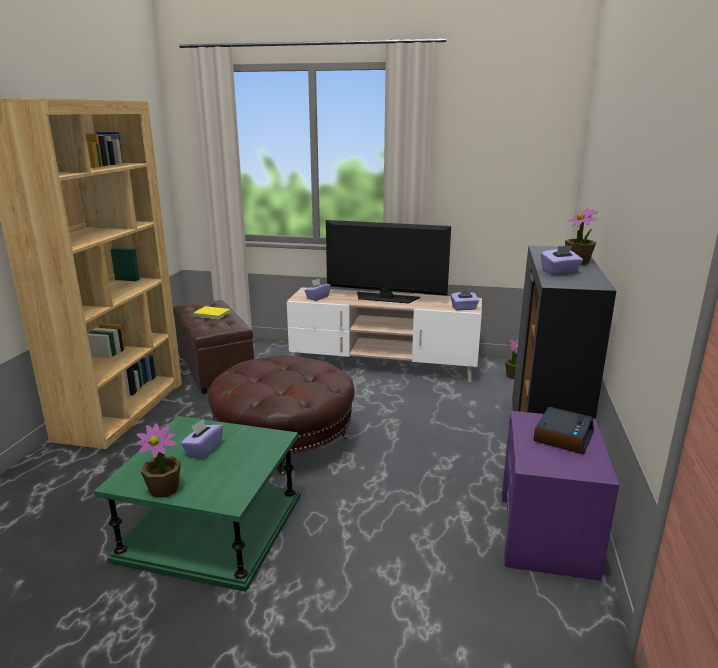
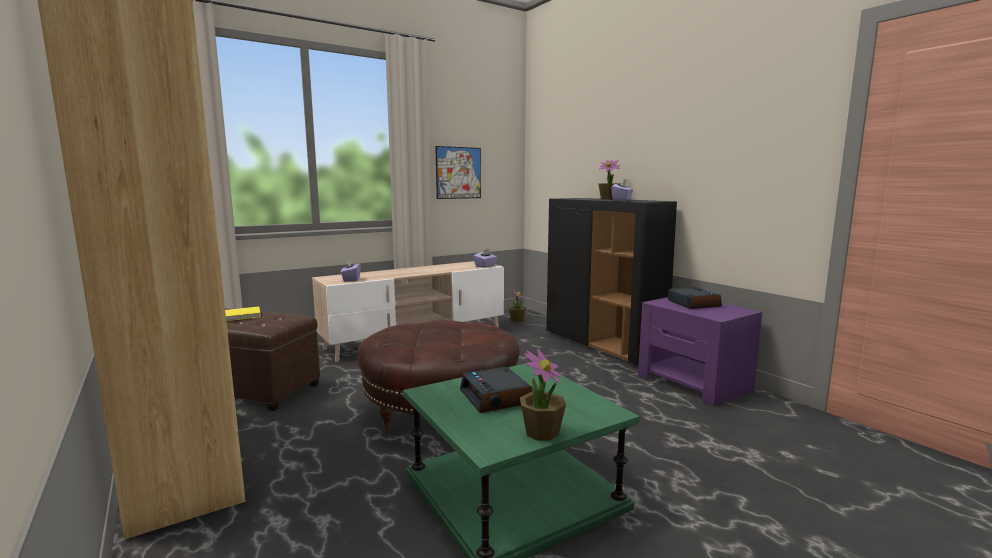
camera: 45 degrees left, 10 degrees down
(203, 449) = (496, 397): purple tissue box -> alarm clock
(385, 298) = (412, 270): television -> none
(474, 193) = (458, 173): none -> picture

